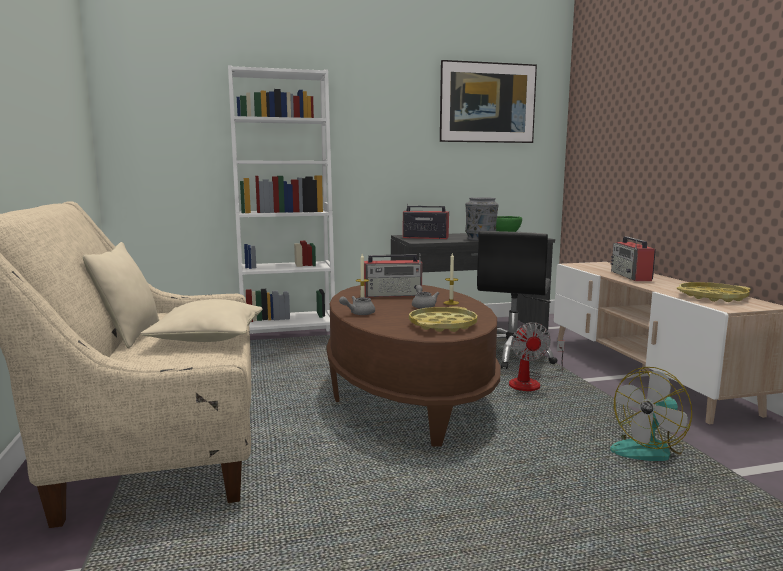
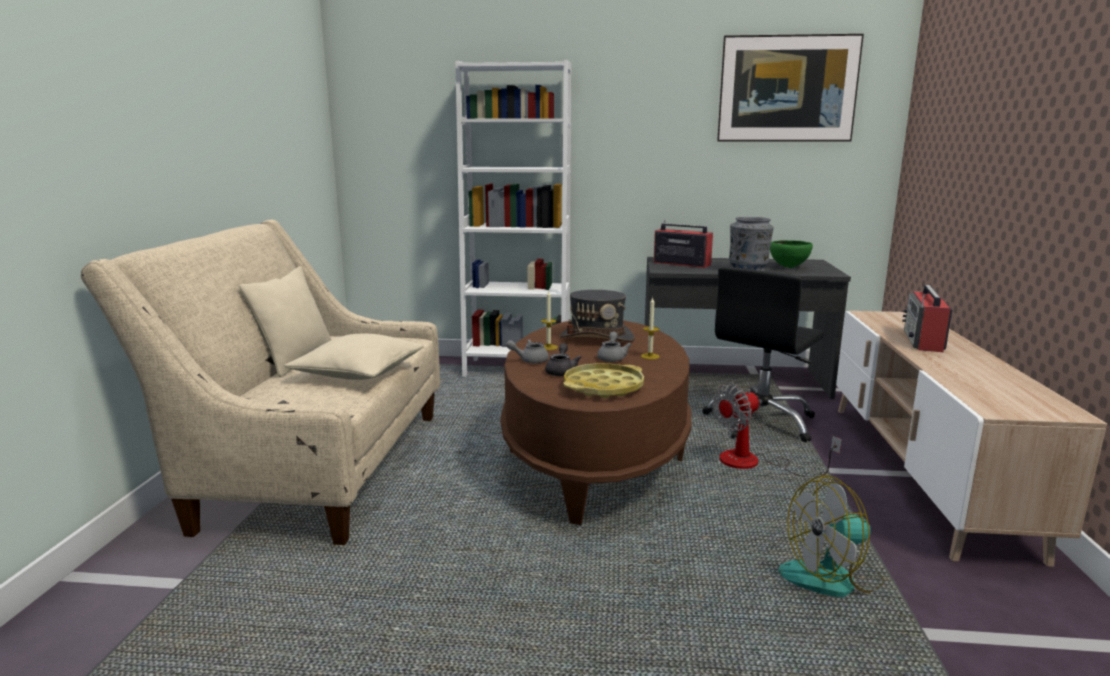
camera: 20 degrees right, 5 degrees up
(393, 295) = (597, 338): radio -> grey hat
(394, 318) = (561, 371): none -> grey teapot
(531, 383) = (754, 463): fan -> fan turned 45 degrees clockwise
(712, 297) = (997, 389): yellow tray -> none

